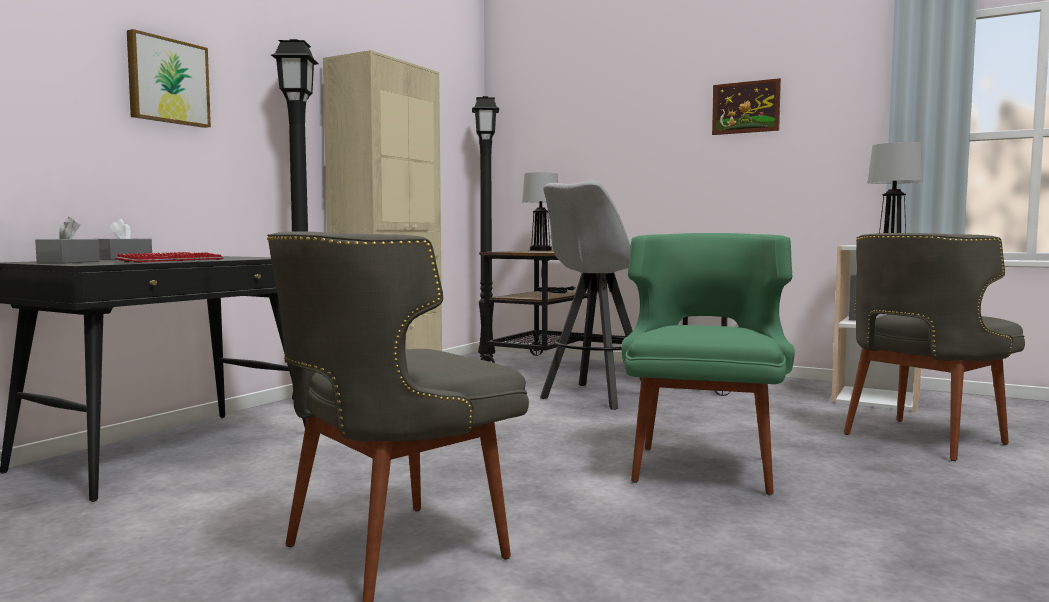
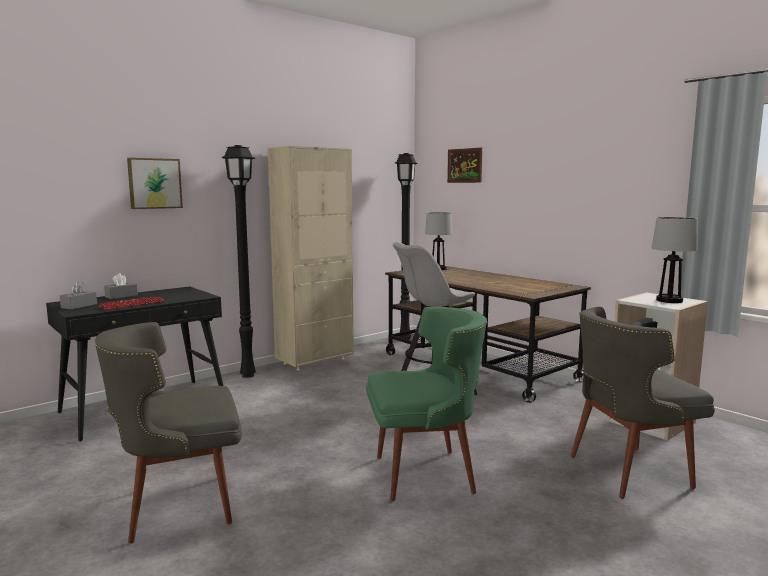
camera: 20 degrees right, 5 degrees up
(702, 470) = (422, 474): green chair -> green chair turned 45 degrees clockwise
(745, 107) = (586, 169): picture -> picture (464, 165)

